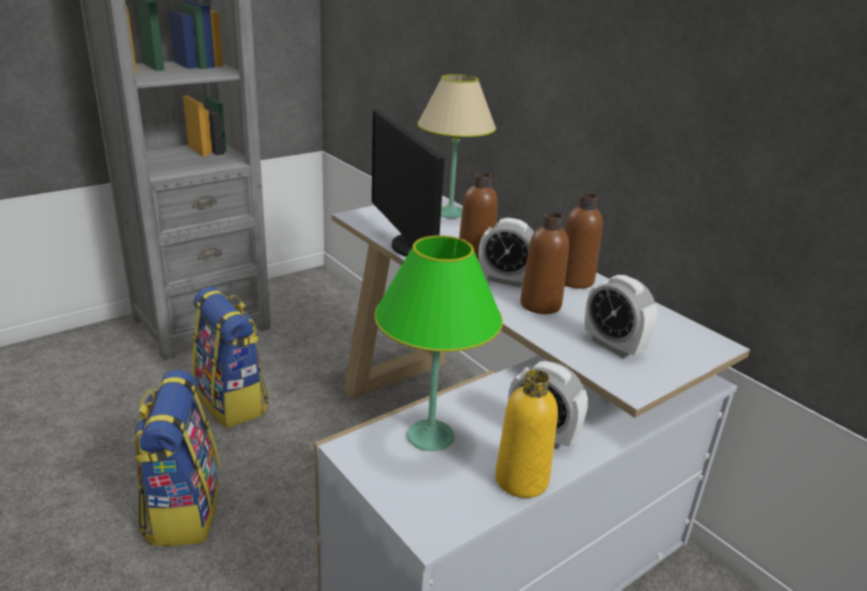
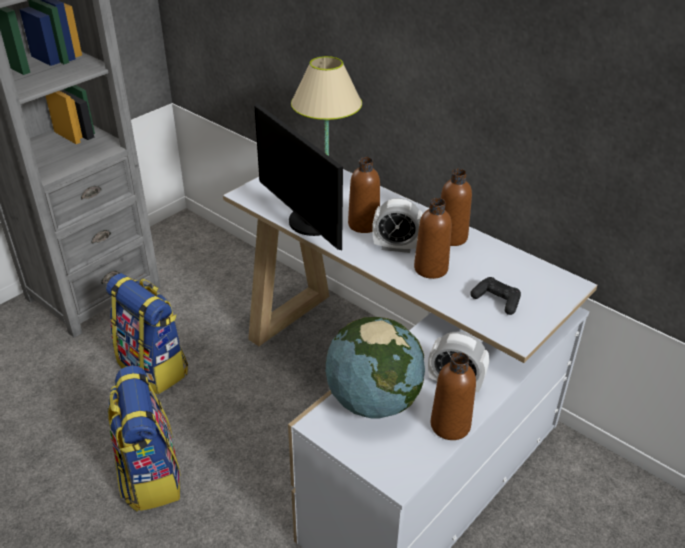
camera: 10 degrees left, 10 degrees up
(429, 436) = (372, 401): green table lamp -> globe
(521, 480) = (450, 425): yellow bottle -> brown bottle
(613, 346) = (496, 300): alarm clock -> black game controller

